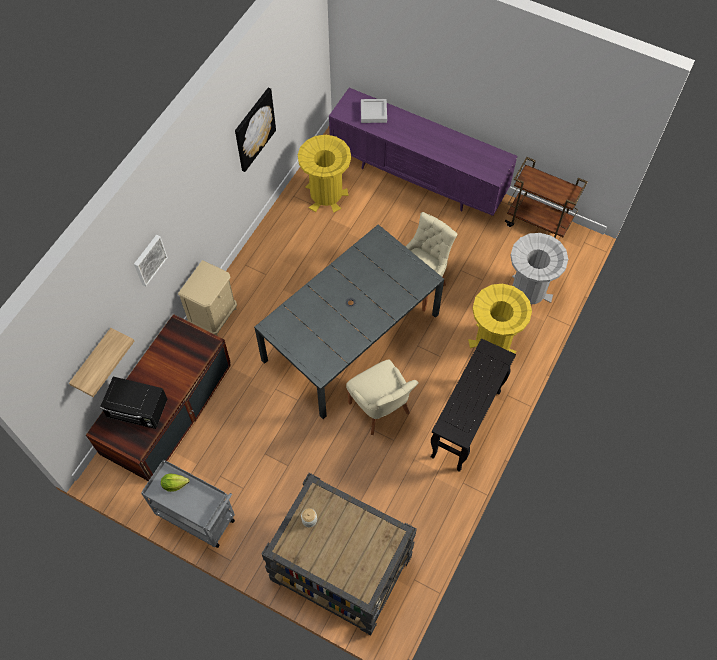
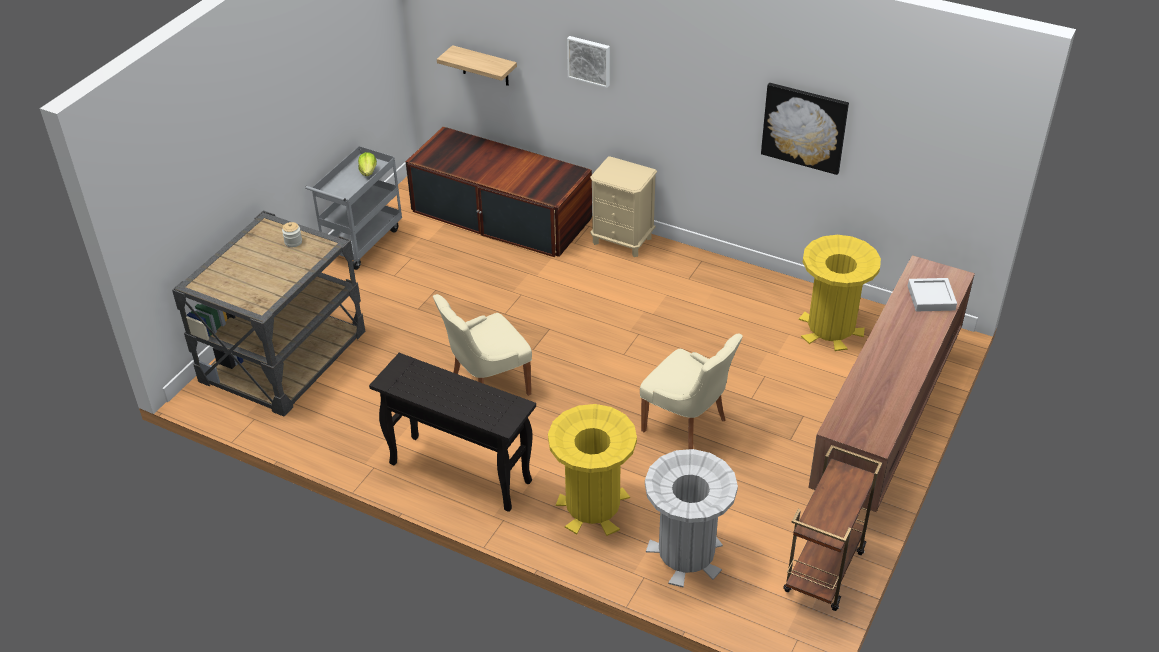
camera: 90 degrees right, 20 degrees down
(138, 411) = (467, 156): black microwave -> none
(351, 337) = (596, 358): grey dining table -> none
(418, 178) = (885, 427): purple cabinet -> brown cabinet

